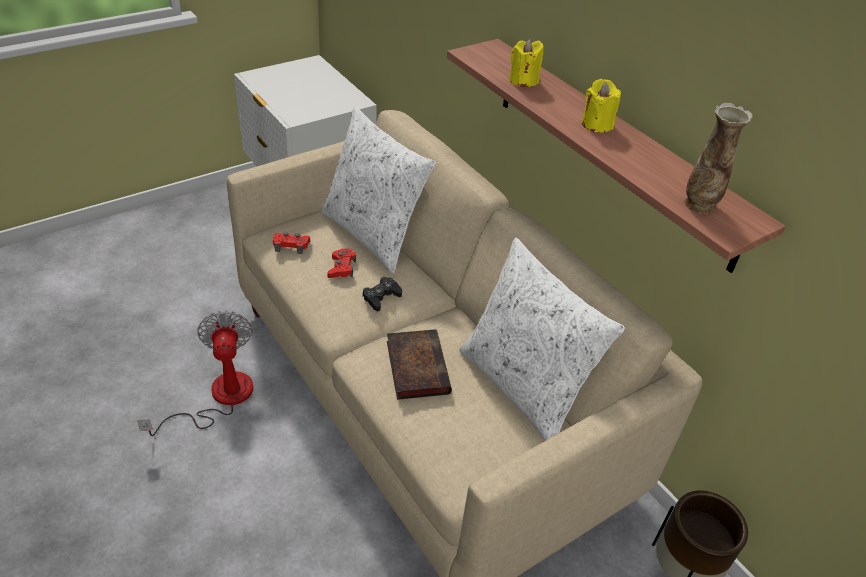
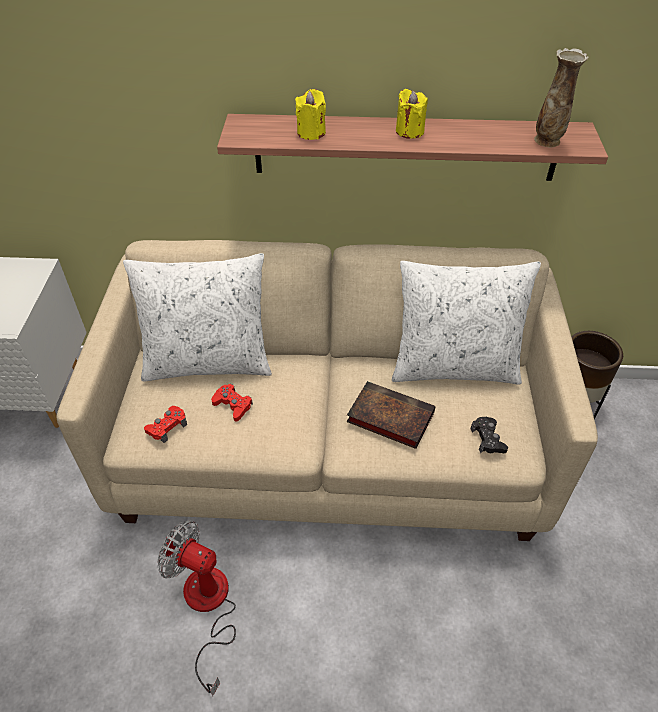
camera: 50 degrees left, 5 degrees up
(381, 297) = (292, 397): black game controller -> black game controller (488, 439)

